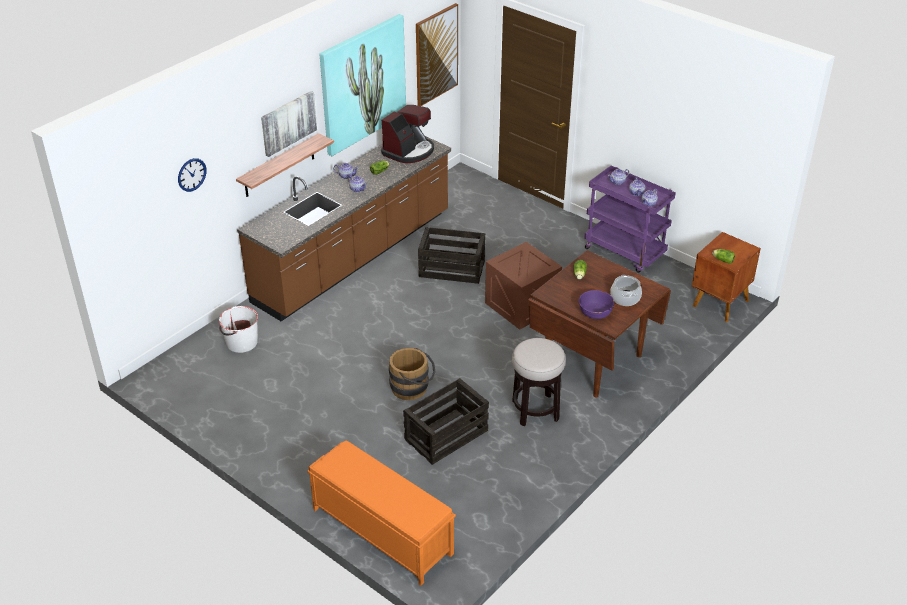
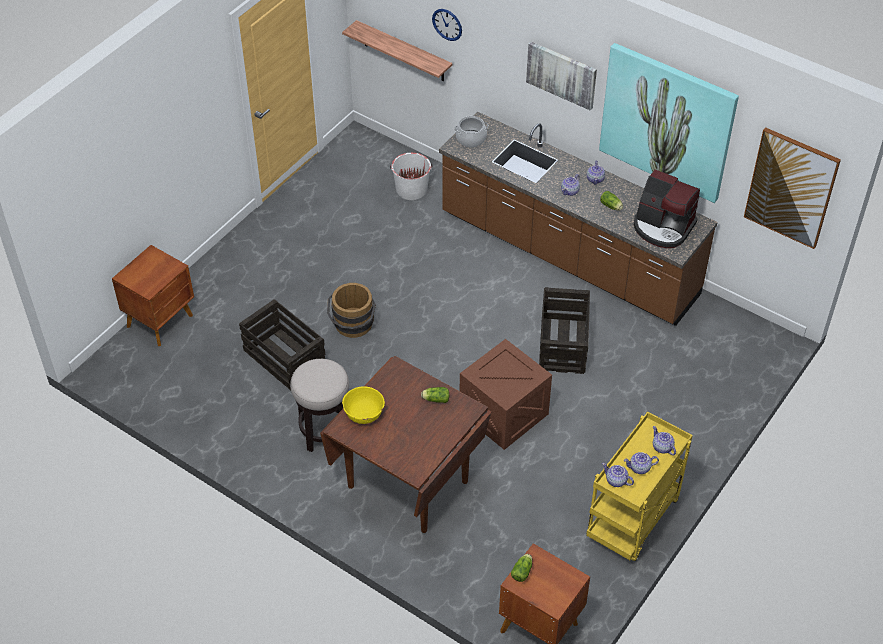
camera: 85 degrees right, 10 degrees up
(279, 166) = (542, 103): shelf -> shelf (404, 52)
(381, 531) = (161, 321): orange bench -> brown nightstand
(595, 313) = (364, 414): purple bowl -> yellow bowl
(625, 252) = (633, 521): purple cart -> yellow cart
(625, 298) = (394, 442): cooking pot -> cooking pot (471, 138)

